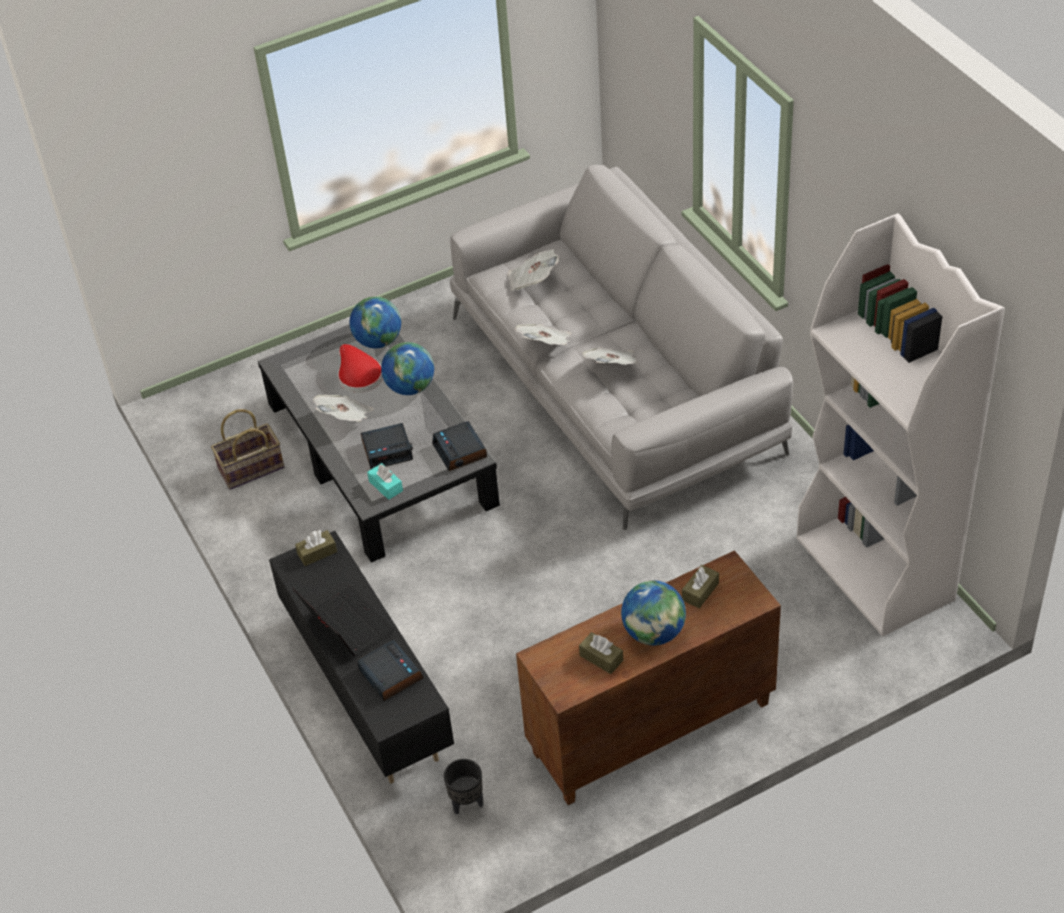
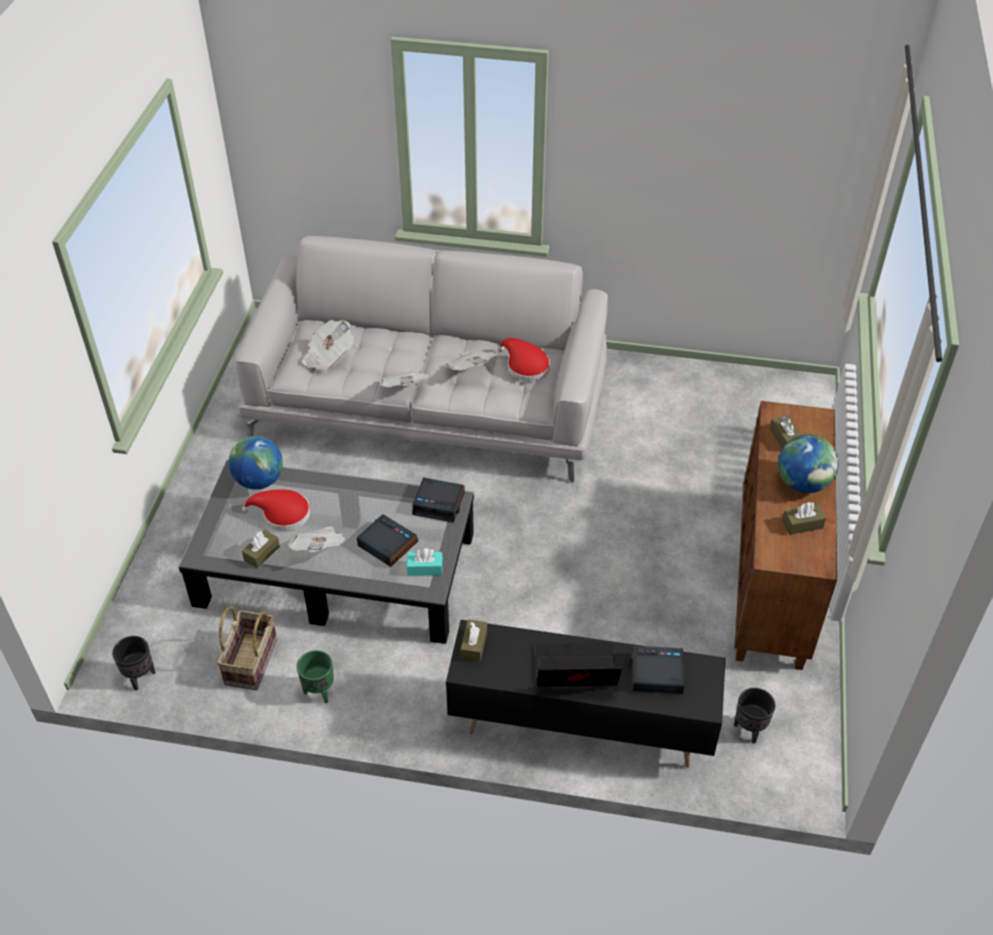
camera: 55 degrees left, 0 degrees up
(185, 424) = (140, 677): none -> black planter
(259, 523) = (318, 692): none -> green planter
(311, 392) = (262, 553): none -> brown tissue box
(388, 450) = (387, 544): alarm clock -> alarm clock turned 75 degrees counterclockwise
(410, 387) = (335, 492): globe -> none
(654, 394) = (525, 366): none -> red hat
(876, 570) = (737, 390): white bookcase -> none

